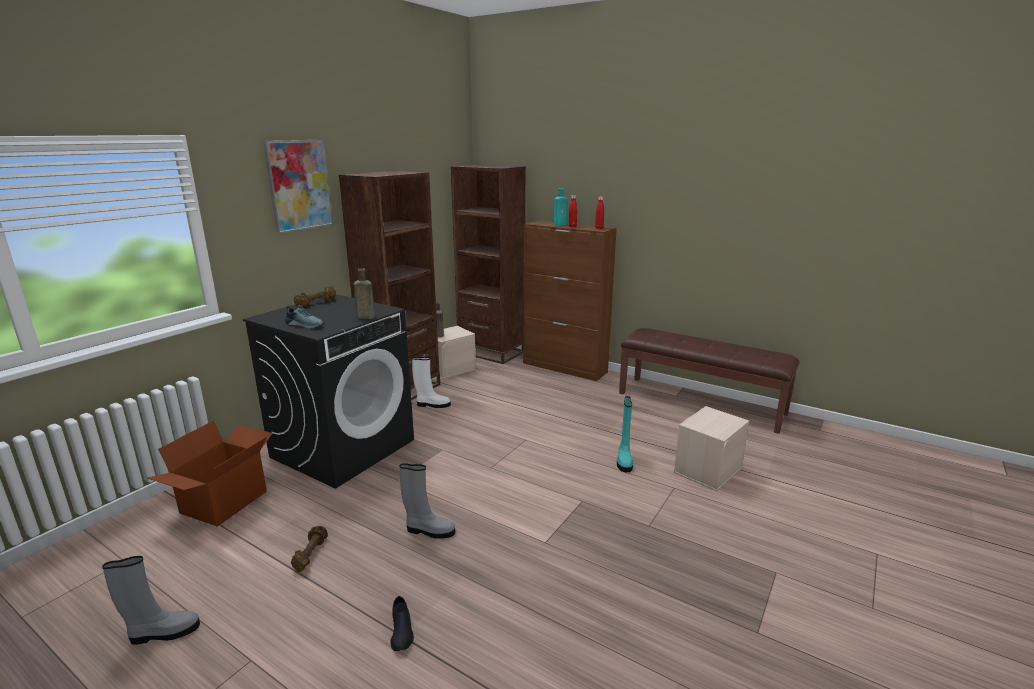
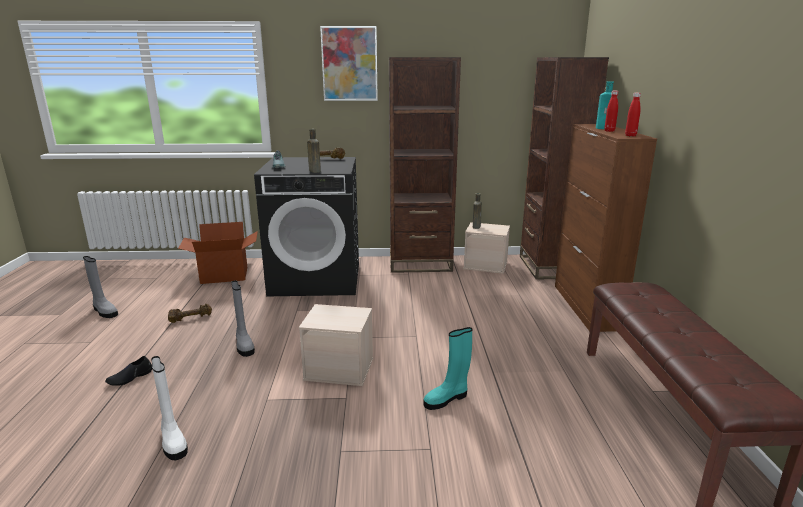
camera: 55 degrees right, 0 degrees up
(432, 405) = (416, 281): white boot -> white boot (173, 441)
(707, 469) = (500, 465): beige storage box -> beige storage box (340, 368)

